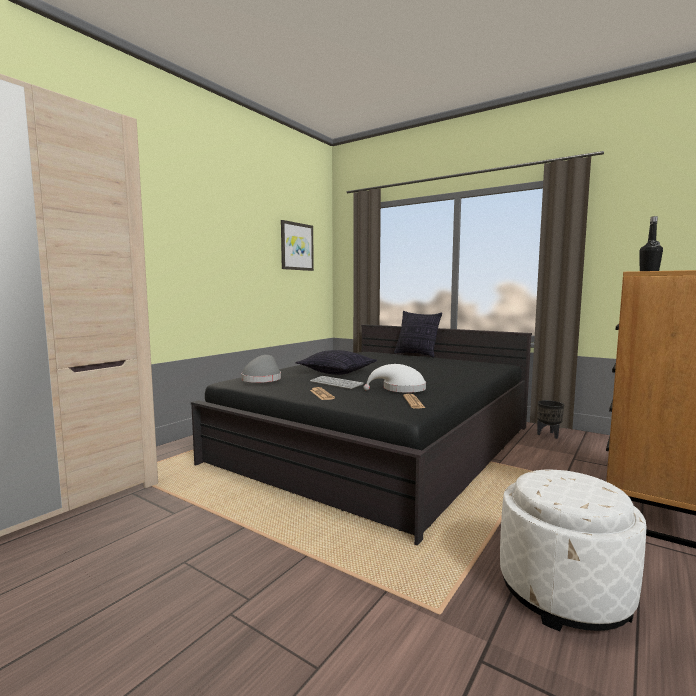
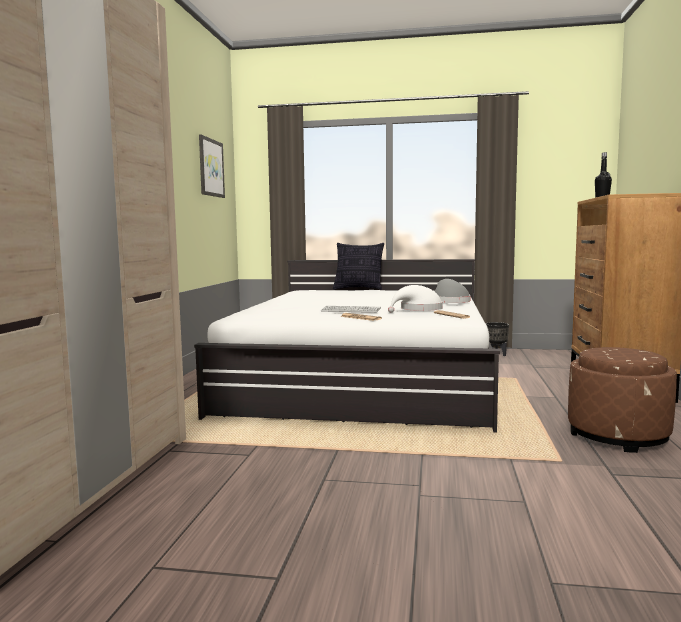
camera: 25 degrees left, 0 degrees up
(262, 379) = (269, 313): grey hat -> grey hat (449, 302)
(337, 372) = (325, 304): pillow -> none
(381, 444) = (365, 378): black bed -> white bed
(564, 592) = (618, 436): white ottoman -> brown ottoman

